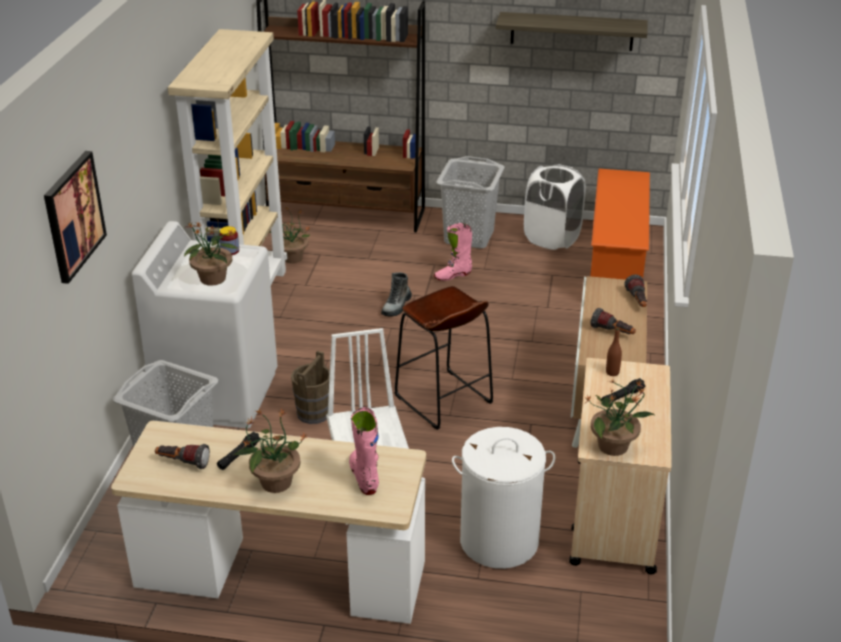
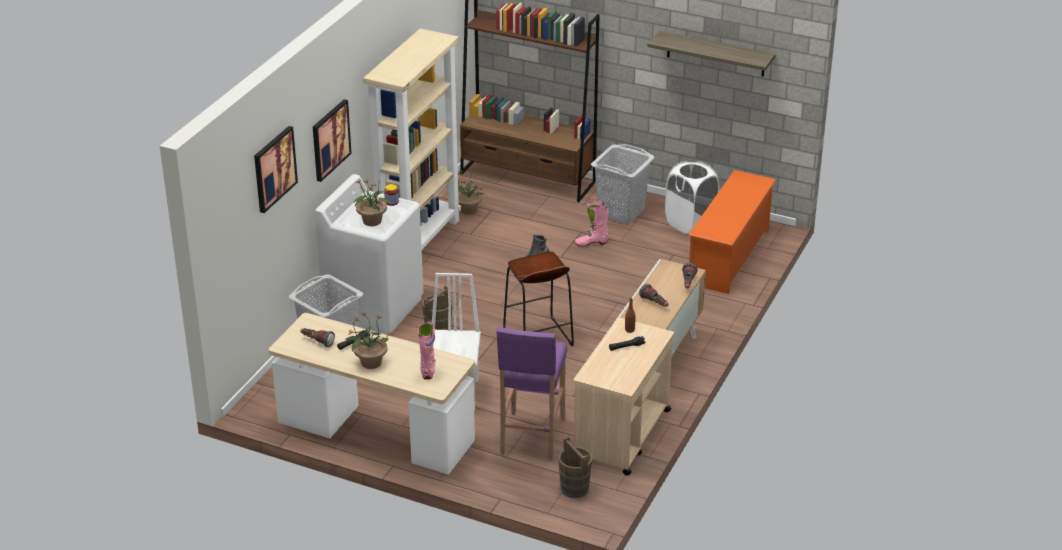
camera: 15 degrees right, 0 degrees up
(137, 174) = (330, 139): none -> picture
(499, 541) = (531, 437): white laundry basket -> purple stool
(593, 609) = (574, 488): none -> brown bucket
(614, 446) = (601, 377): potted plant -> none

